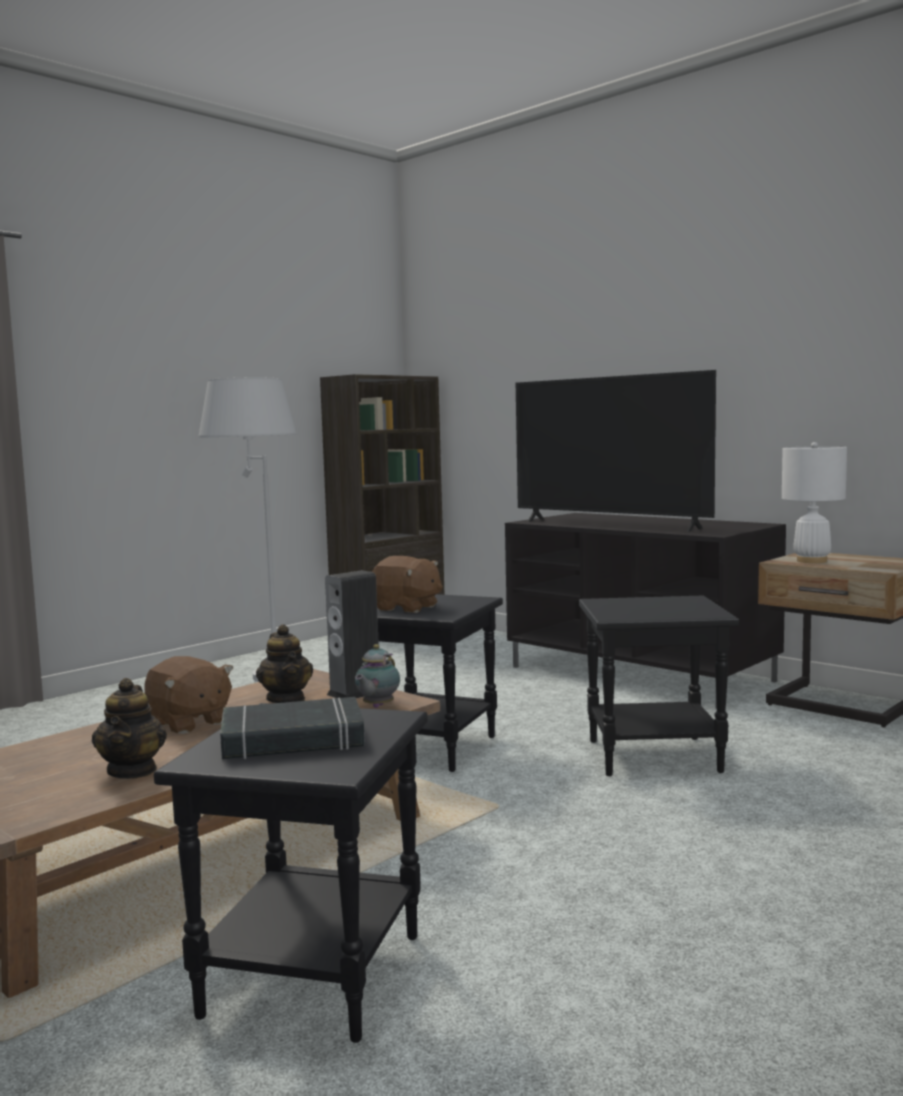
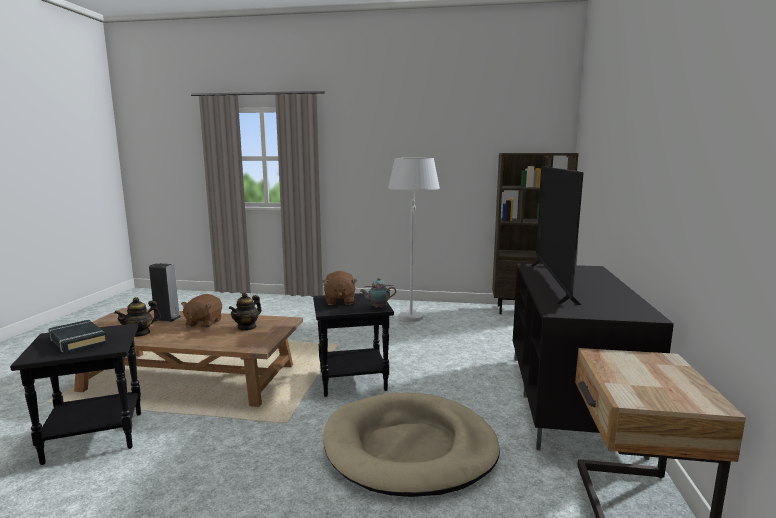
camera: 55 degrees right, 5 degrees up
(355, 693) = (266, 335): speaker -> speaker (167, 318)
(376, 707) = (246, 345): teapot -> teapot (377, 307)
(654, 755) = (410, 448): black side table -> beige dog bed
(811, 561) = (621, 364): white table lamp -> none

